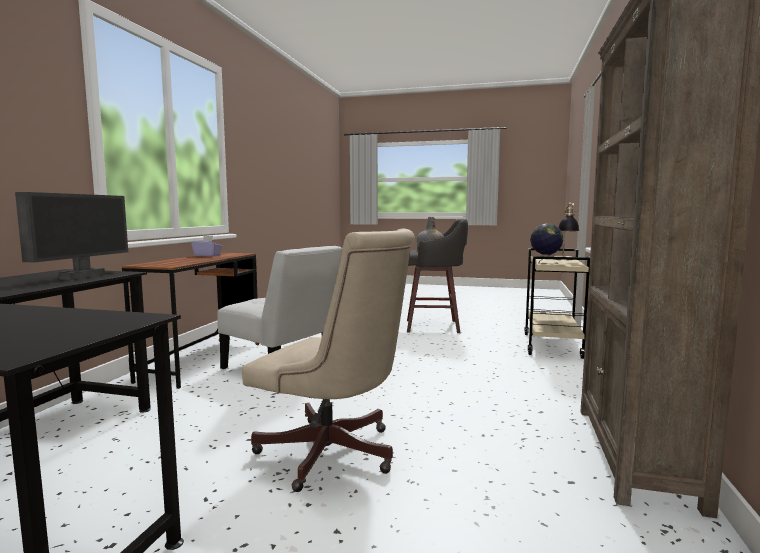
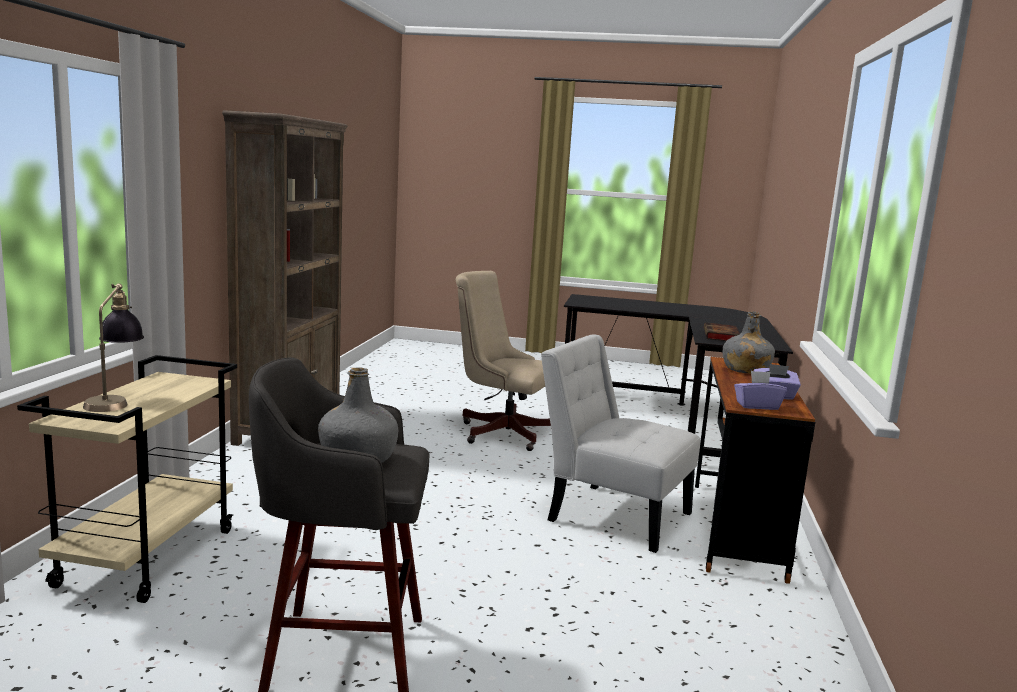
camera: 175 degrees right, 5 degrees up
(81, 276) = (721, 336): monitor -> book
(176, 262) = (745, 370): none -> grey bottle
(234, 253) = (757, 406): none -> purple tissue box
(545, 263) = (193, 387): globe -> none

